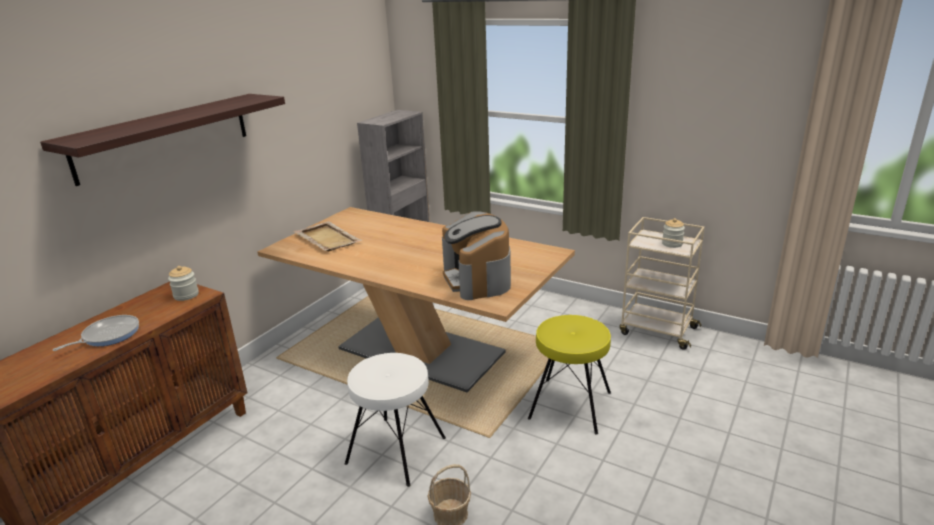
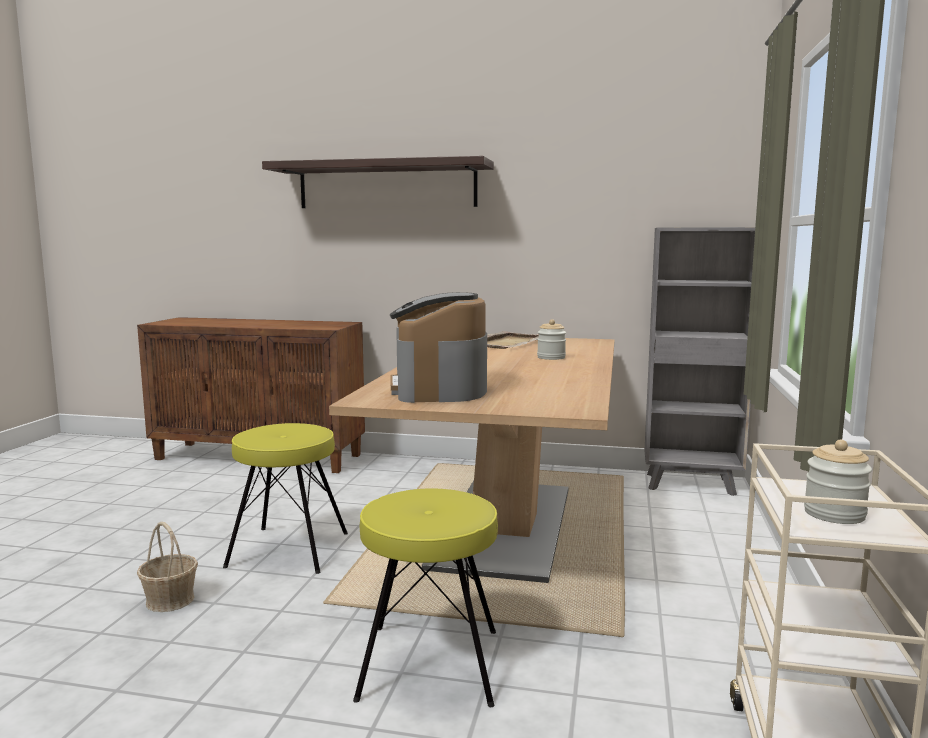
camera: 70 degrees right, 15 degrees down
(108, 335) = (252, 324): frying pan -> none
(186, 295) = (326, 326): jar -> jar (551, 357)
(395, 450) = (288, 549): white stool -> yellow stool
(477, 279) = (438, 388): coffee machine -> coffee machine turned 60 degrees counterclockwise

